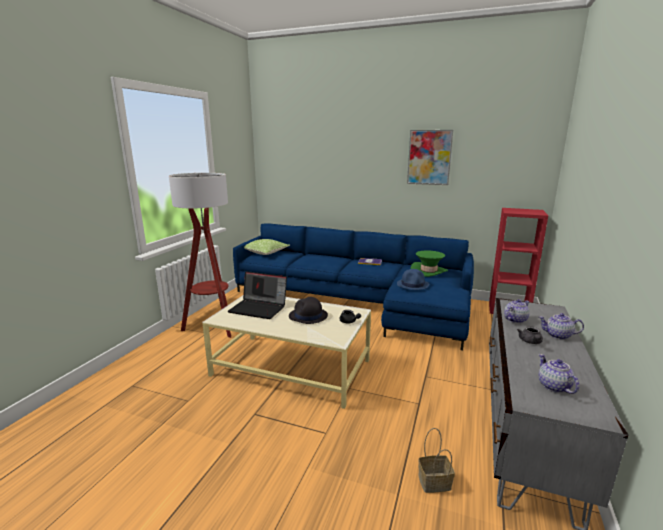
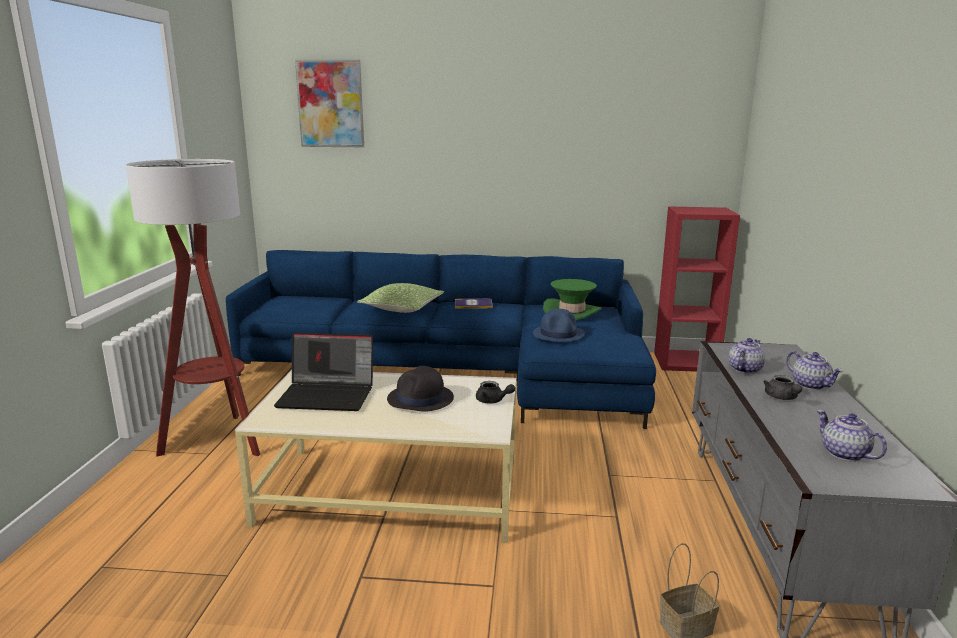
camera: 15 degrees left, 0 degrees up
(265, 252) = (284, 301): pillow -> pillow (402, 308)
(429, 157) = (555, 130): picture -> picture (330, 104)
(558, 335) = (811, 385): teapot -> teapot turned 120 degrees counterclockwise

